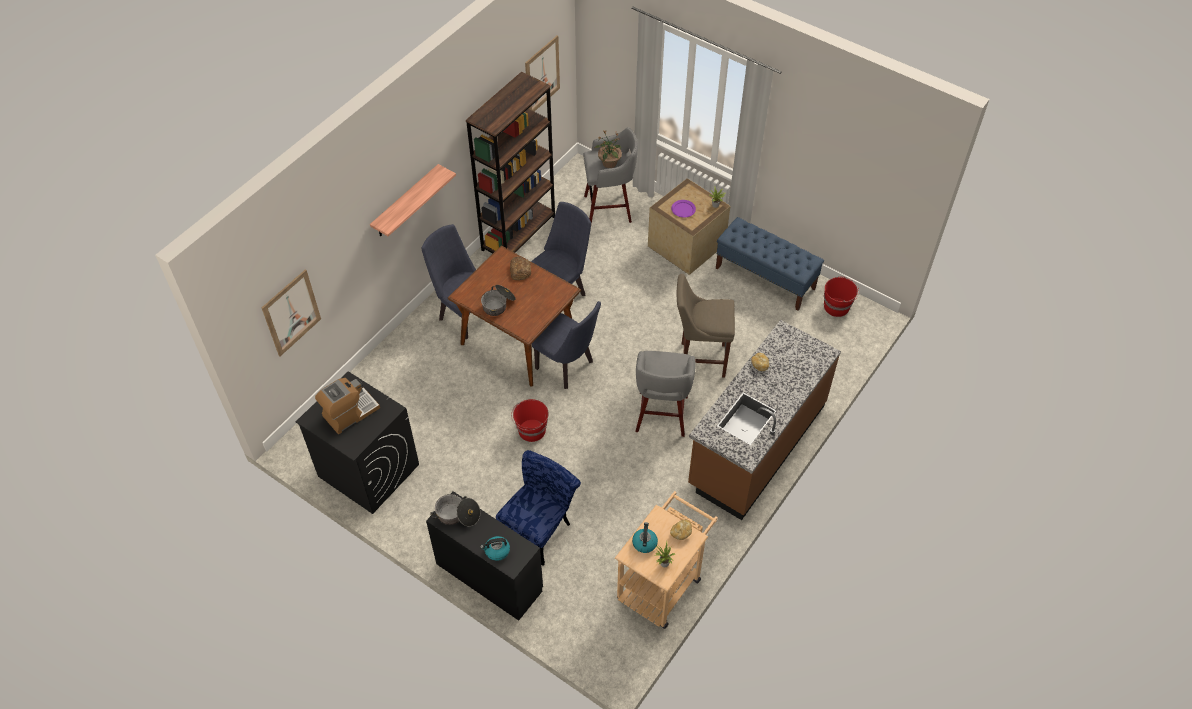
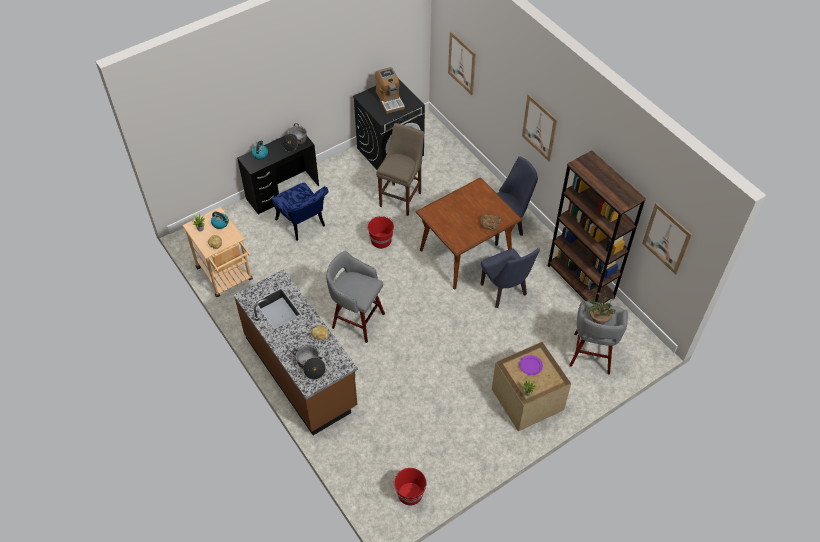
camera: 110 degrees right, 0 degrees up
(406, 202) = (539, 128): shelf -> picture
(498, 304) = (460, 203): cooking pot -> cooking pot (310, 365)
(568, 367) = (427, 276): blue chair -> none
(699, 359) = (398, 364): beige stool -> beige stool (401, 198)
(765, 278) = (465, 448): blue bench -> none

